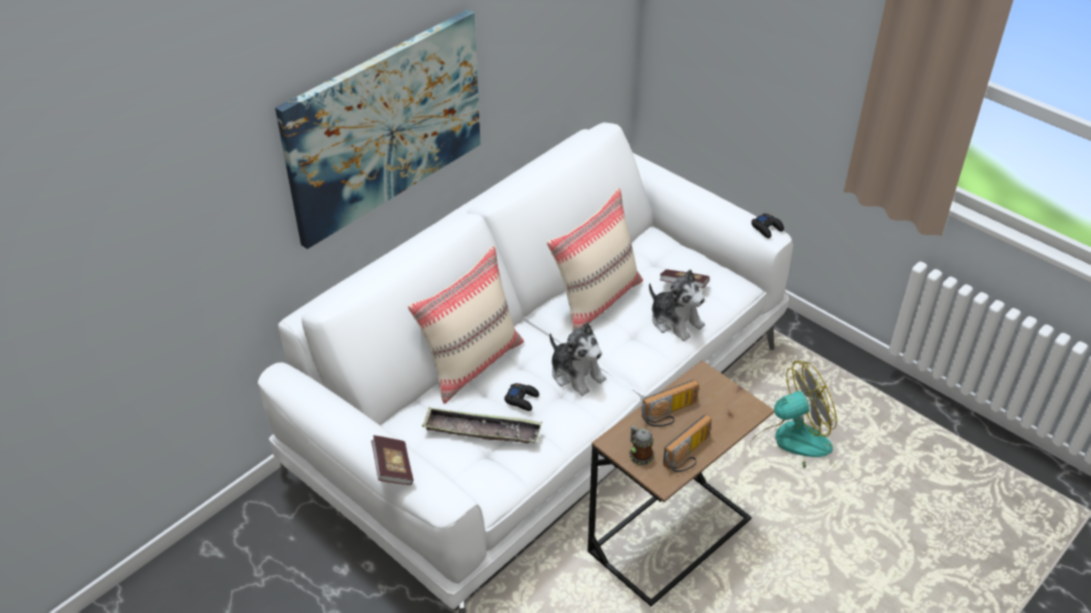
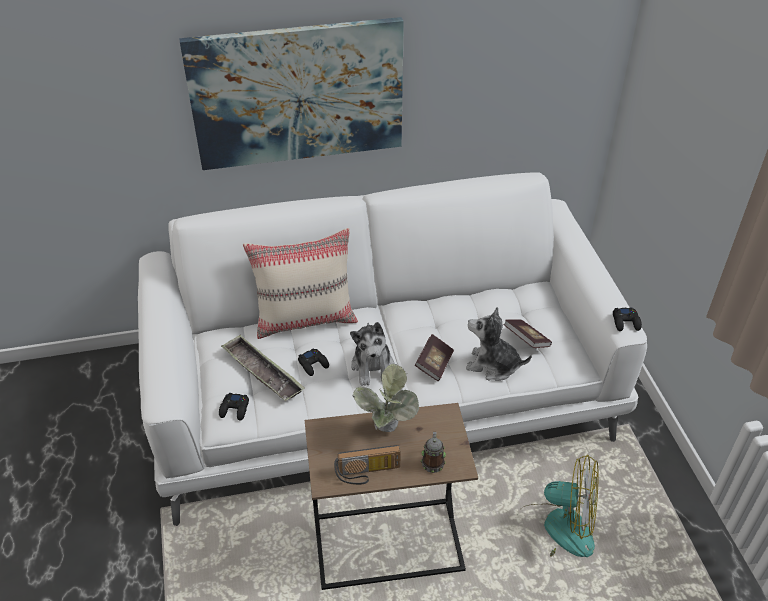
camera: 35 degrees right, 0 degrees up
(393, 468) = (152, 361): book -> book (434, 364)
(489, 477) = (235, 409): none -> black game controller
(596, 300) = (444, 318): beige pillow -> none
(639, 454) = (329, 450): mug -> mug (433, 461)
(670, 414) = (386, 432): radio -> potted plant
(675, 321) = (493, 365): plush toy -> plush toy turned 120 degrees clockwise

